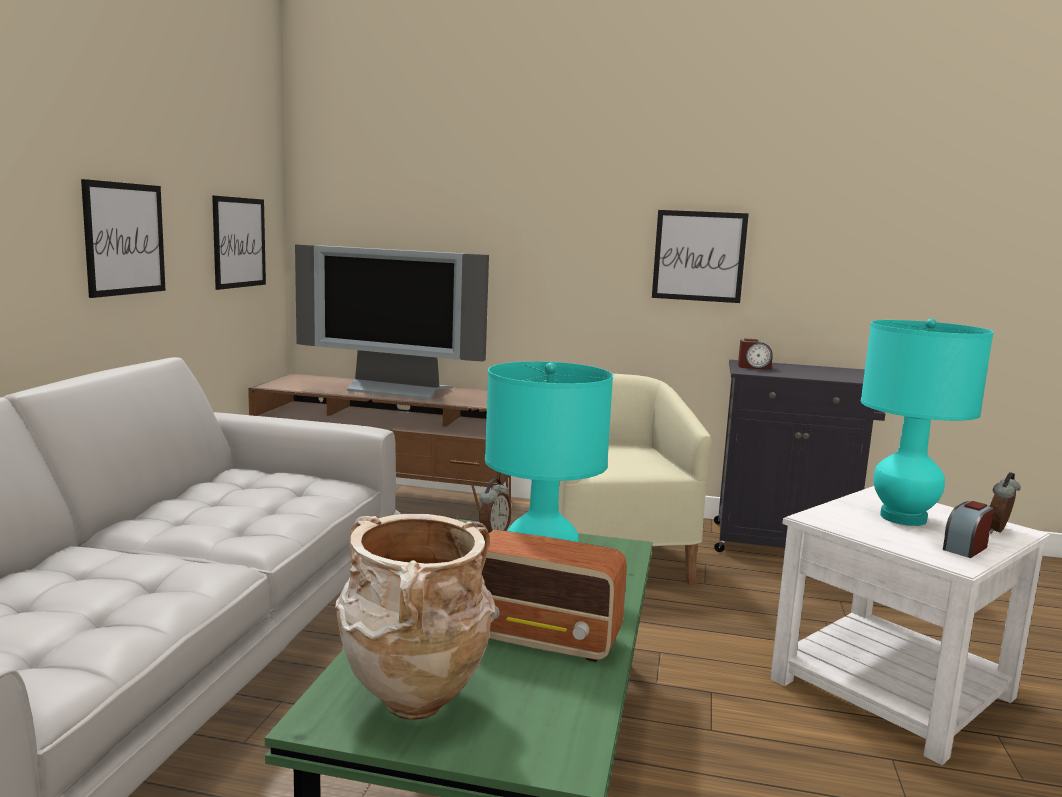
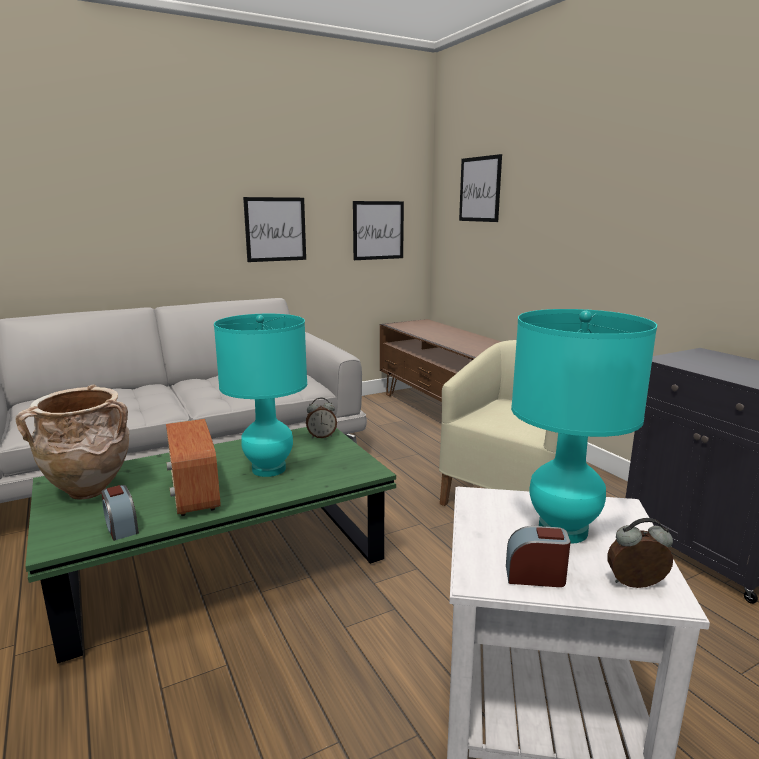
camera: 50 degrees right, 5 degrees up
(398, 391) = (455, 338): television -> none
(699, 256) = (684, 238): picture -> picture (480, 189)
(754, 367) = (693, 357): alarm clock -> alarm clock (121, 527)

